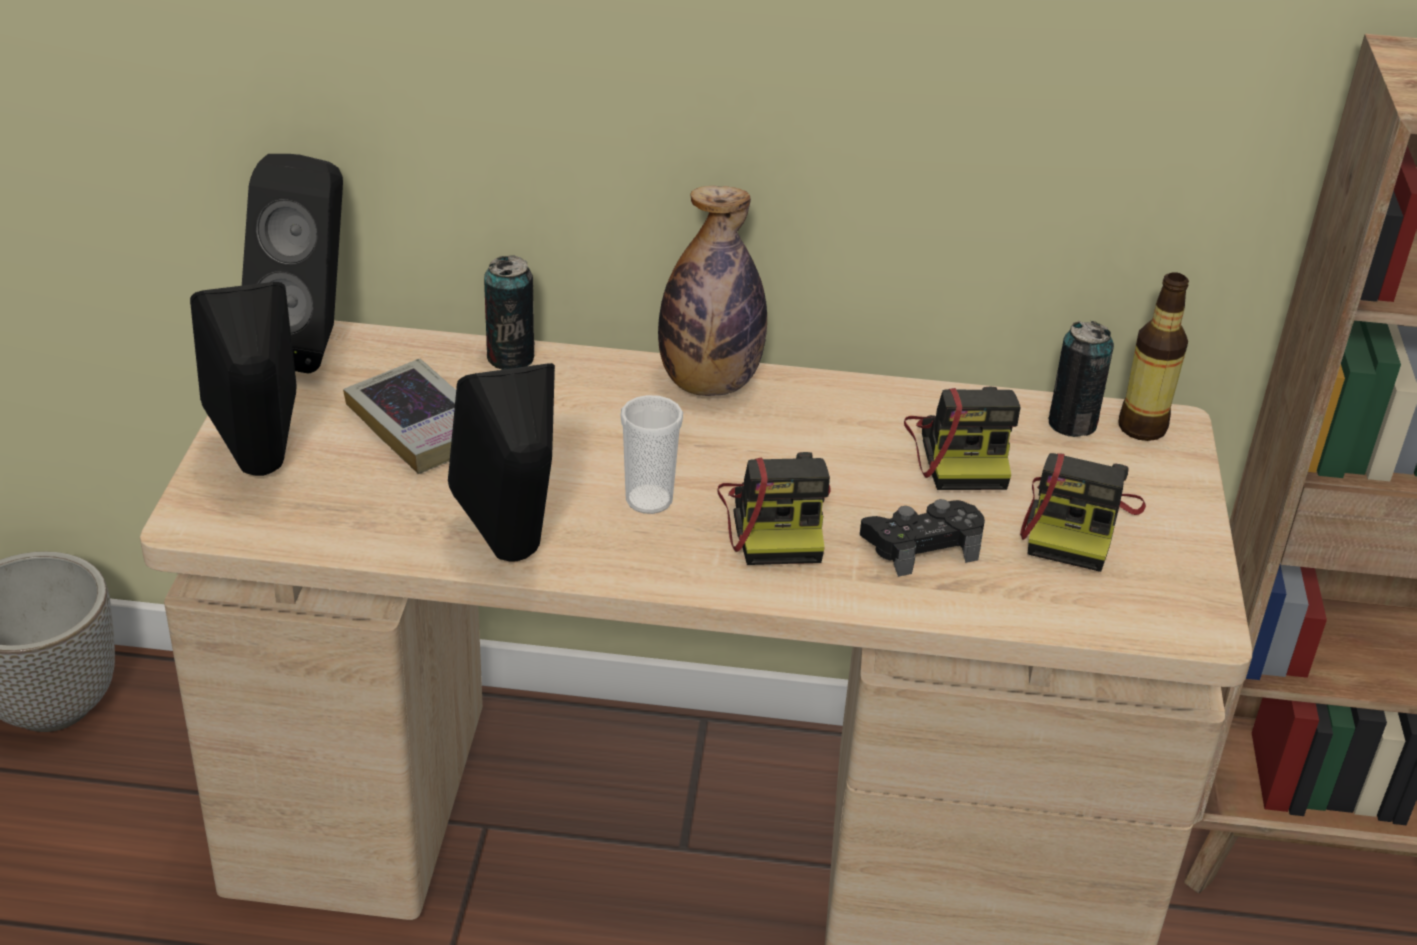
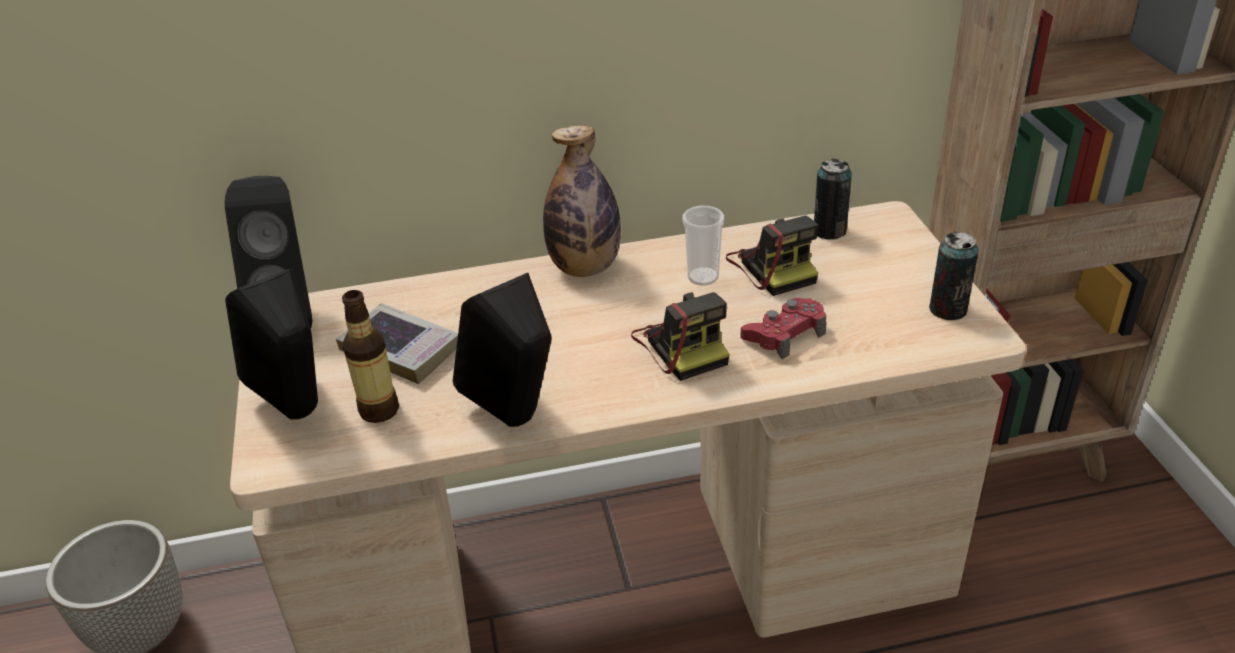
camera: 15 degrees left, 0 degrees up
(510, 358) = (440, 286): can -> can (947, 310)
(649, 500) = (589, 356): cup -> cup (703, 277)
(922, 545) = (784, 334): black game controller -> red game controller
(1077, 524) = (871, 293): camera -> none
(1141, 427) = (872, 222): bottle -> bottle (379, 410)

